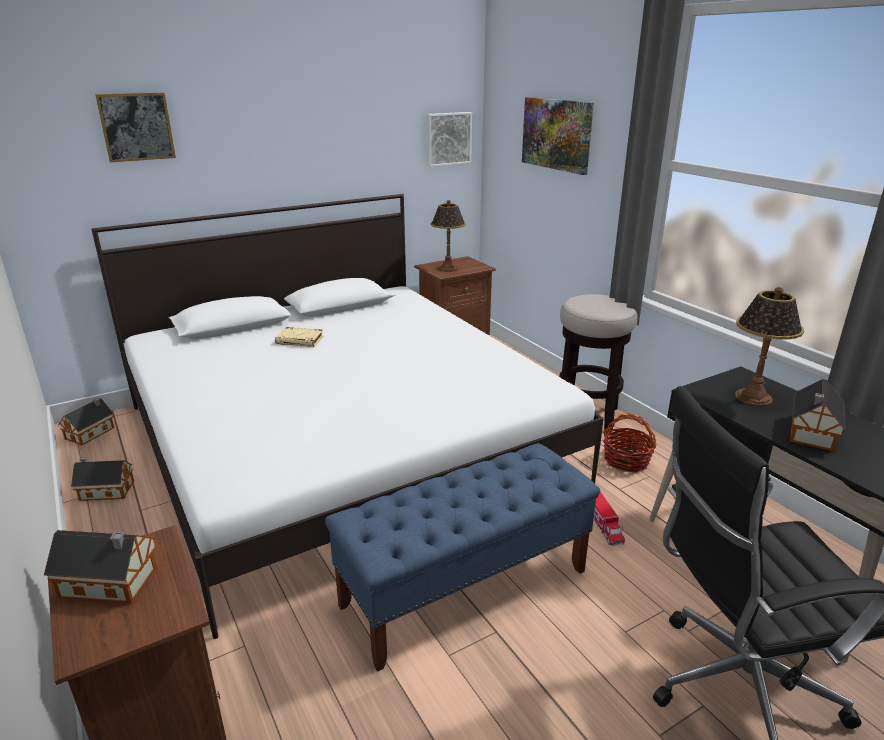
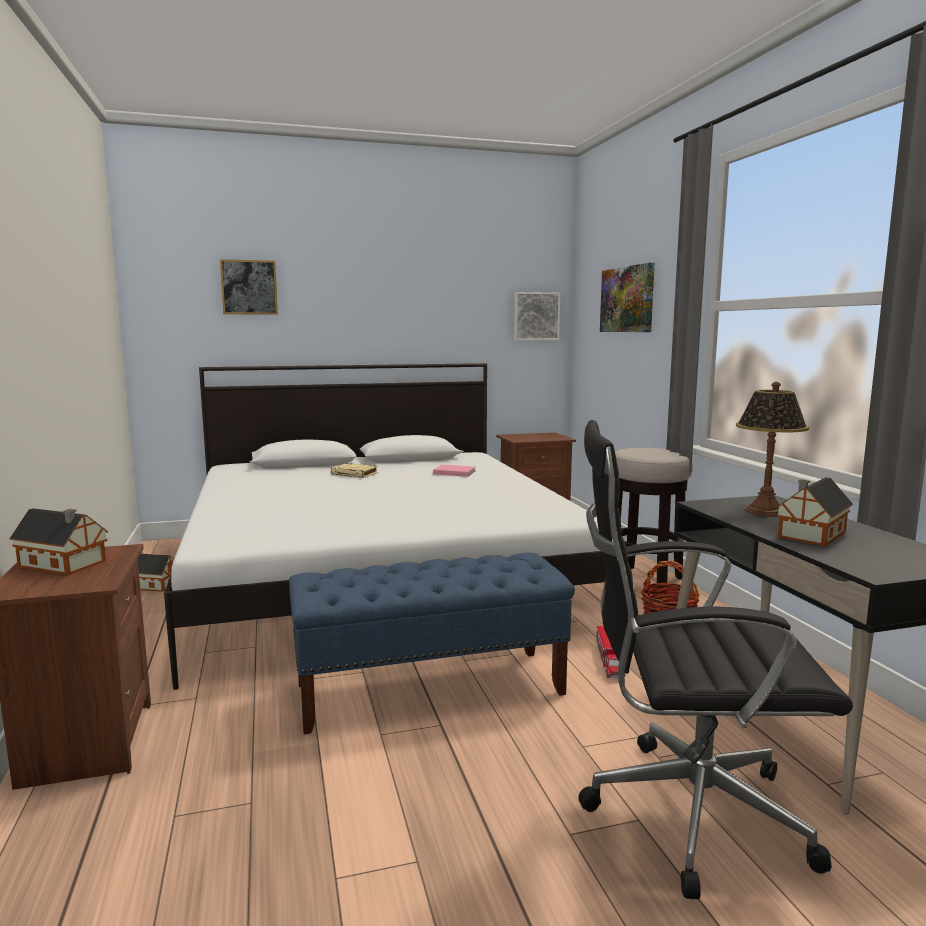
camera: 15 degrees right, 15 degrees down
(92, 432) = (167, 549): toy house -> none
(399, 327) = (453, 472): none -> pink book
(448, 268) = (527, 437): table lamp -> none

